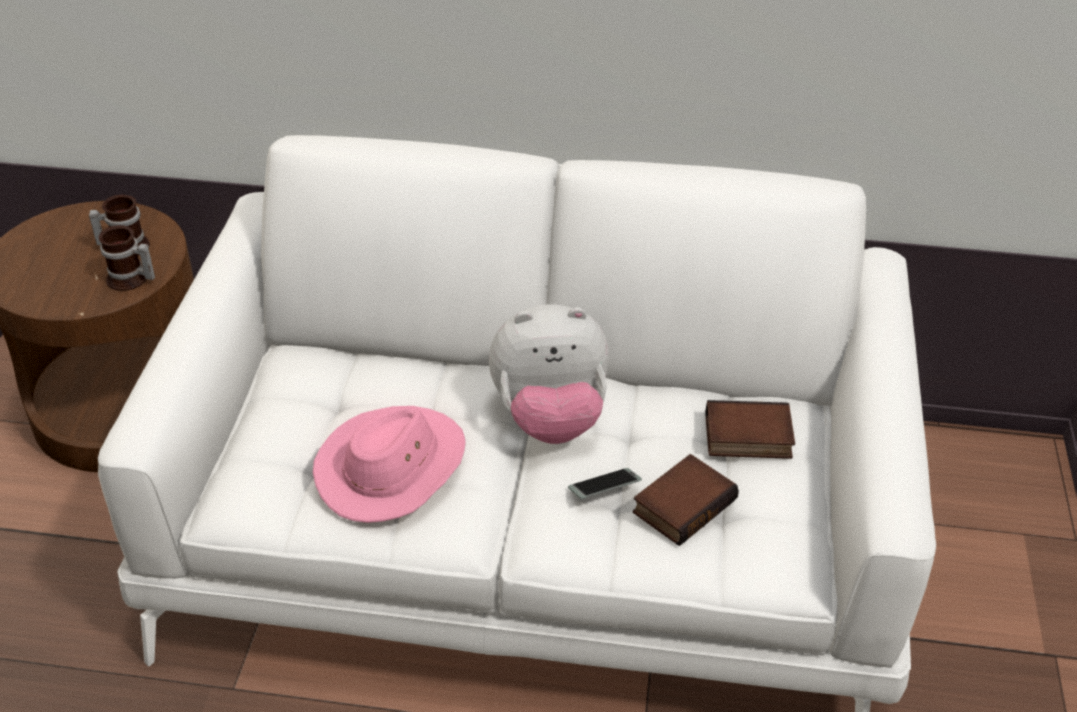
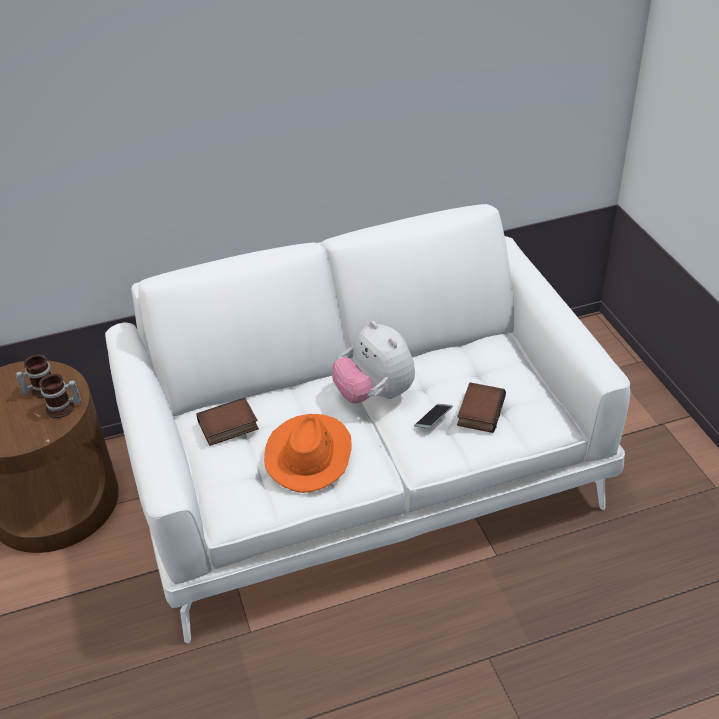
camera: 25 degrees left, 0 degrees up
(392, 467) = (309, 454): pink hat -> orange hat
(550, 419) = (375, 394): plush toy -> plush toy turned 90 degrees clockwise
(746, 438) = (487, 364): book -> book (228, 427)

